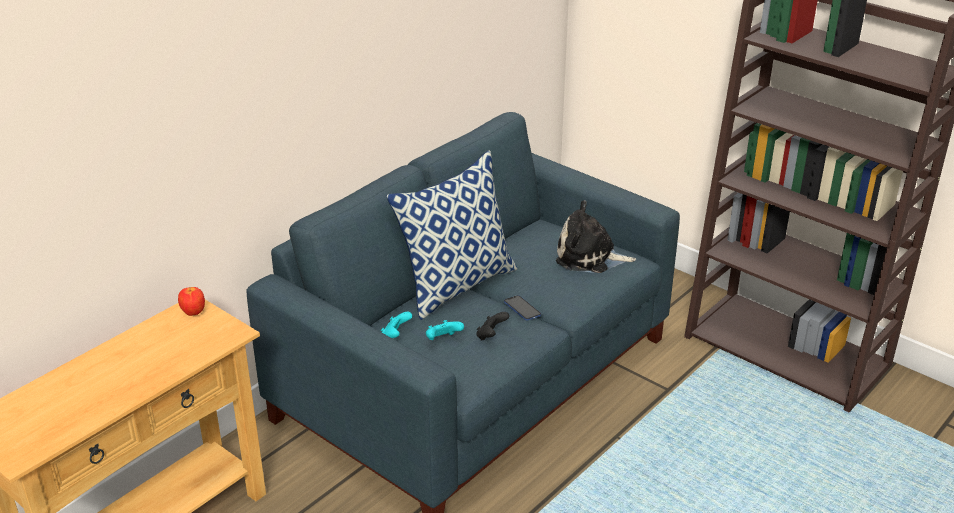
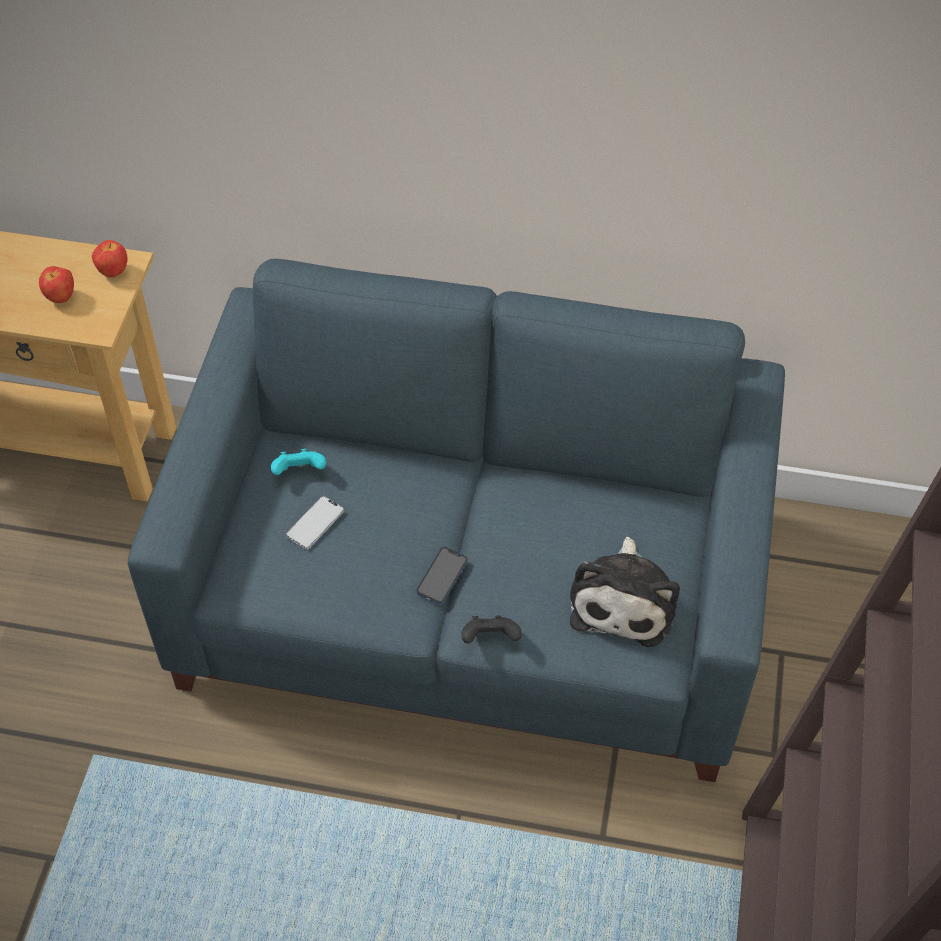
camera: 60 degrees right, 20 degrees up
(189, 340) = (61, 298): none -> apple
(443, 340) = (315, 523): turquoise game controller -> phone
(456, 284) = (454, 479): pillow -> none
(491, 336) = (355, 570): black game controller -> black game controller (490, 639)
(589, 257) = (624, 600): plush toy -> plush toy turned 150 degrees counterclockwise

